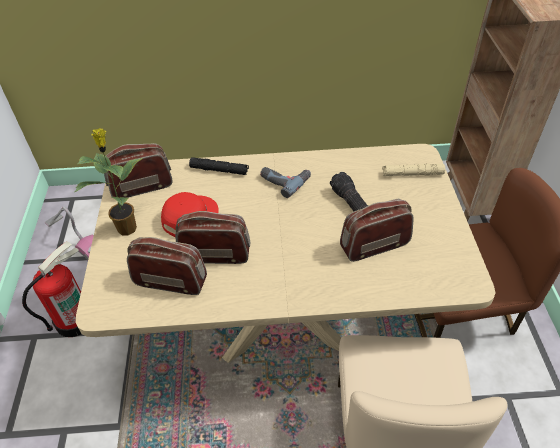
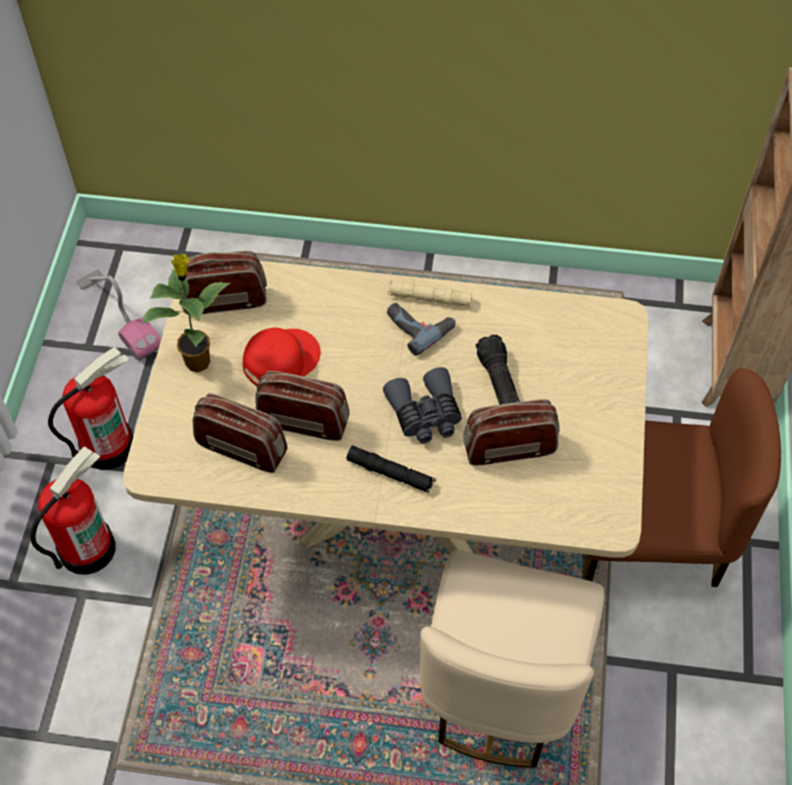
camera: 10 degrees right, 10 degrees up
(65, 395) = (87, 548): none -> fire extinguisher
(219, 170) = (333, 292): black flashlight -> black flashlight (390, 473)
(305, 234) = (425, 414): none -> grey binoculars
(412, 174) = (597, 349): beige flashlight -> beige flashlight (429, 298)

